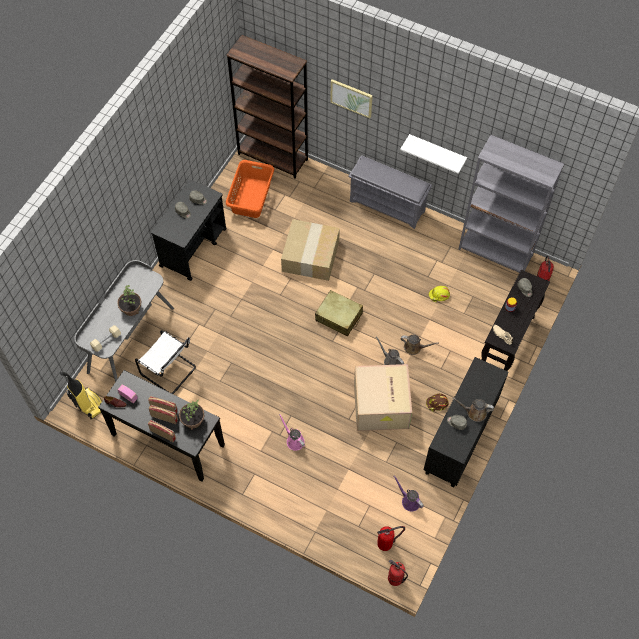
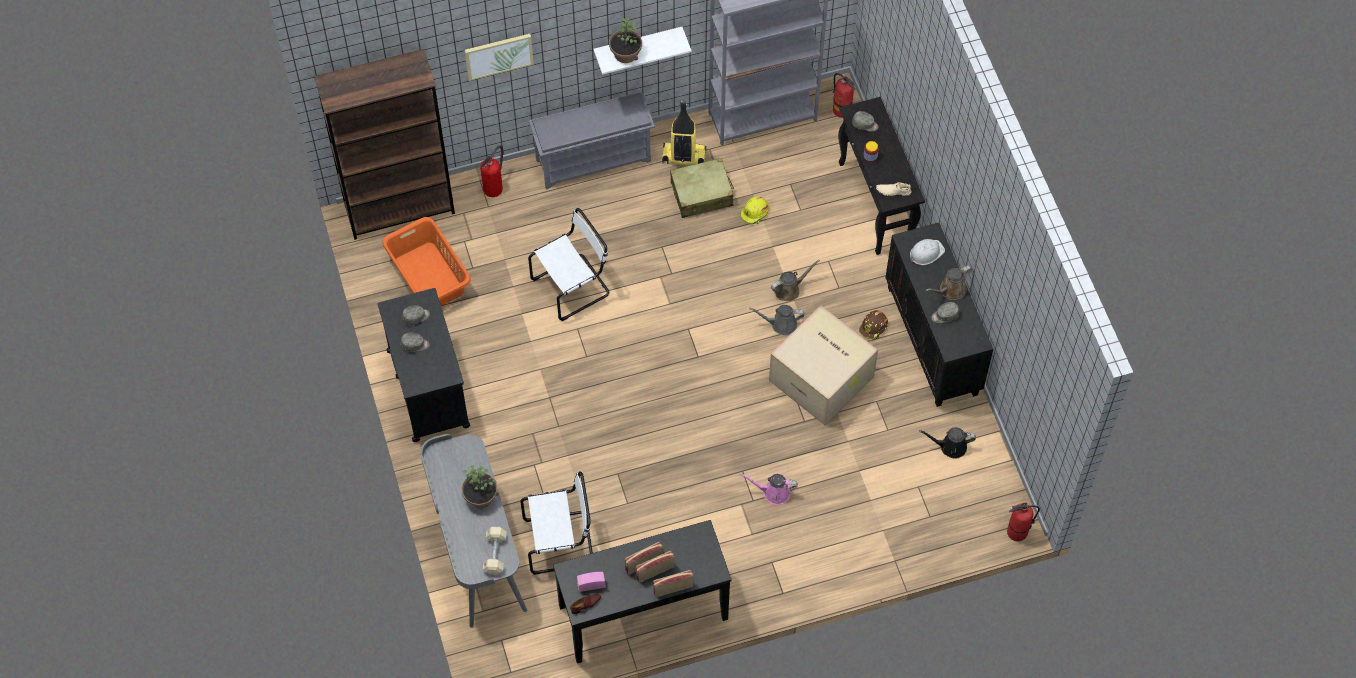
camera: 45 degrees left, 0 degrees up
(88, 404) = (513, 656): vacuum cleaner -> vacuum cleaner (683, 156)
(192, 420) = (686, 547): potted plant -> potted plant (625, 53)
(311, 257) = (573, 286): cardboard box -> white chair
(339, 317) = (676, 325): beige suitcase -> beige suitcase (702, 194)
(386, 542) = (972, 507): fire extinguisher -> fire extinguisher (493, 187)
(409, 500) = (950, 447): purple watering can -> black watering can
(483, 381) = (926, 253): none -> white hard hat

